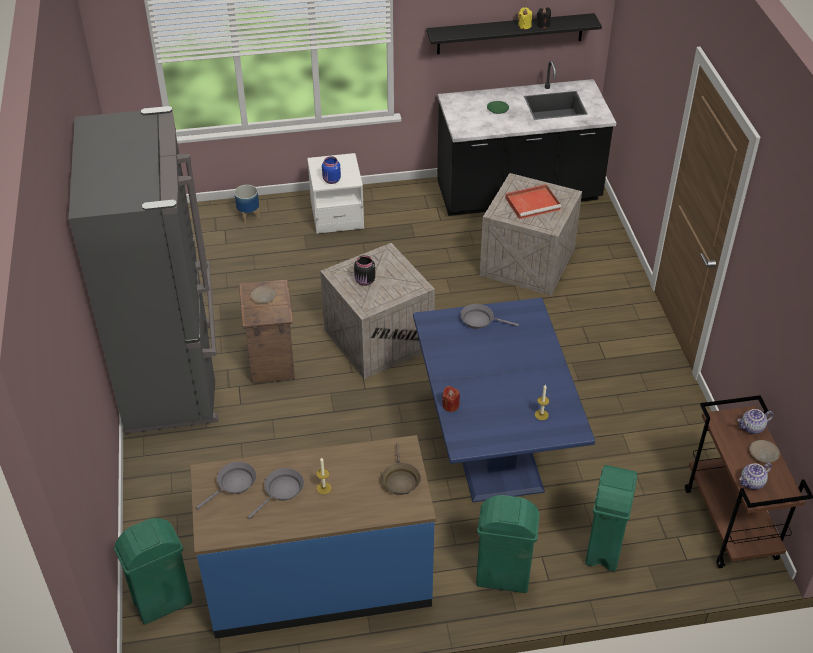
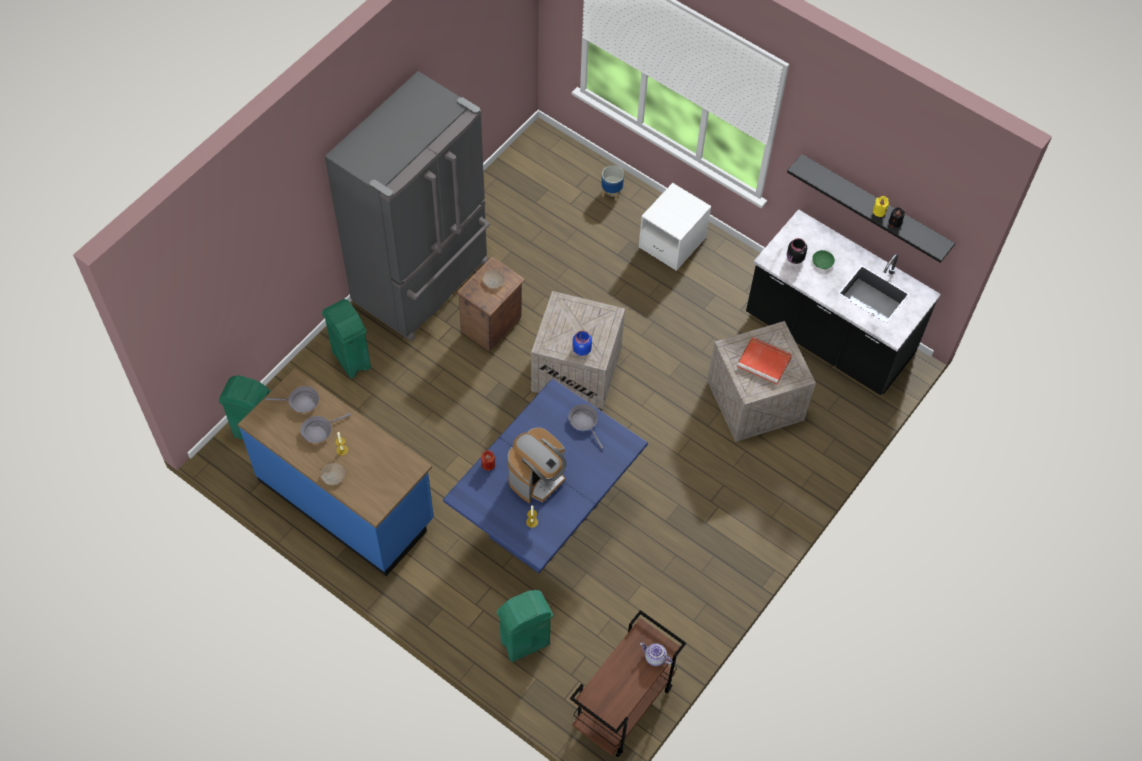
camera: 45 degrees right, 15 degrees up
(282, 491) = (319, 430): grey frying pan -> grey frying pan turned 150 degrees clockwise
(331, 180) = (664, 217): blue jar -> blue jar (581, 350)
(365, 281) = (569, 324): black jar -> black jar (794, 258)
(400, 480) = (386, 484): brown frying pan -> none
(501, 383) = (537, 478): none -> coffee machine
(503, 577) = (445, 600): green trash can -> green trash can (351, 360)
(752, 483) = (600, 689): teapot -> none
(763, 454) = (636, 680): beige plate -> beige plate (333, 476)

